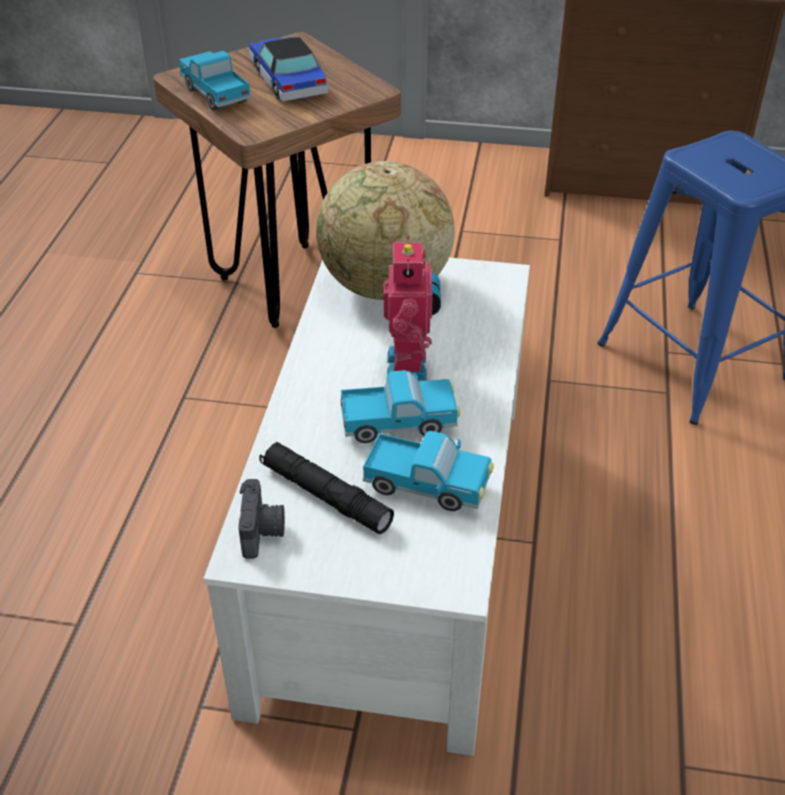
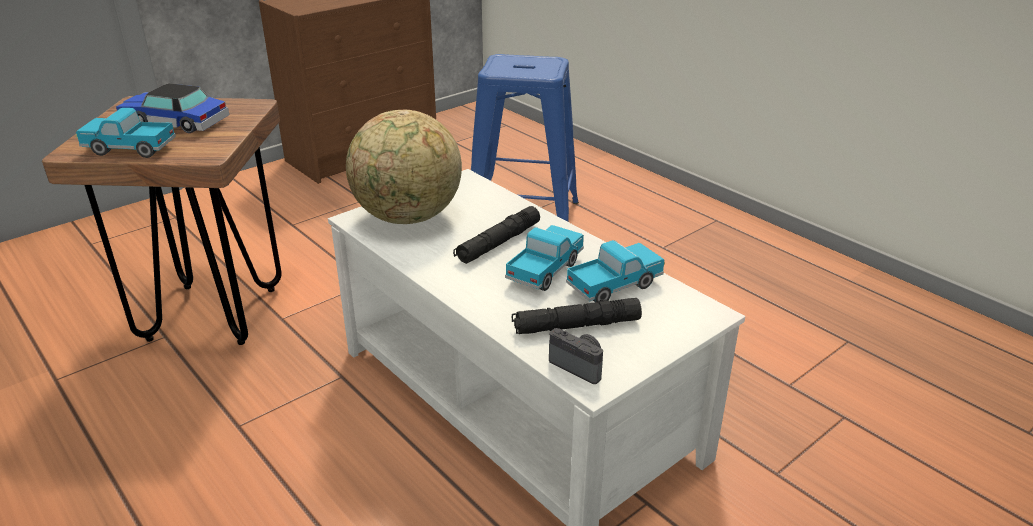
camera: 50 degrees left, 10 degrees down
(410, 366) = (498, 243): toy robot -> black flashlight

